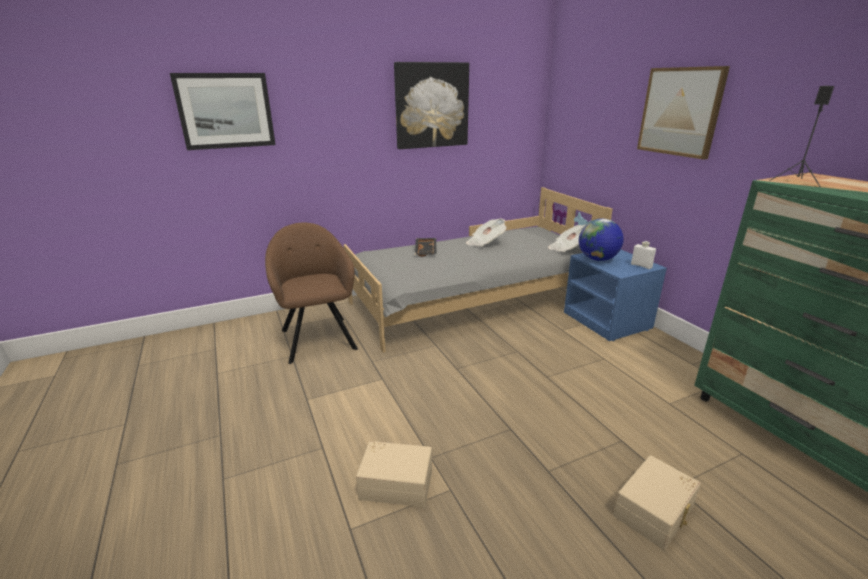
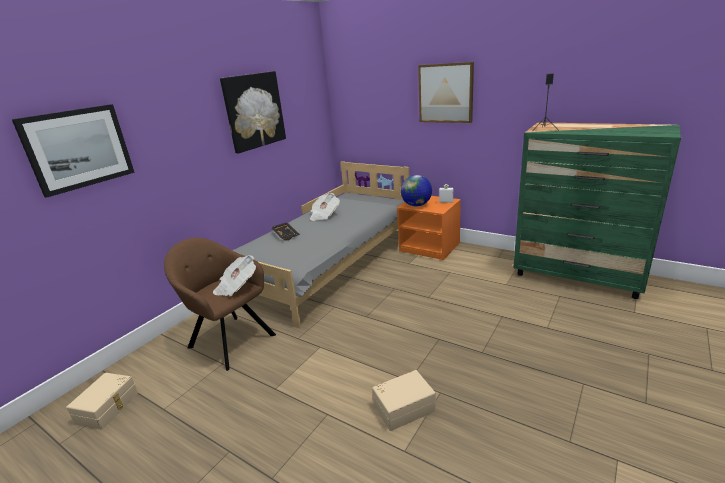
camera: 30 degrees left, 0 degrees up
(568, 248) = (386, 203): newspaper -> newspaper (236, 287)
(608, 321) = (430, 247): blue nightstand -> orange nightstand
(655, 512) = (550, 345): beige storage box -> beige storage box (108, 407)

